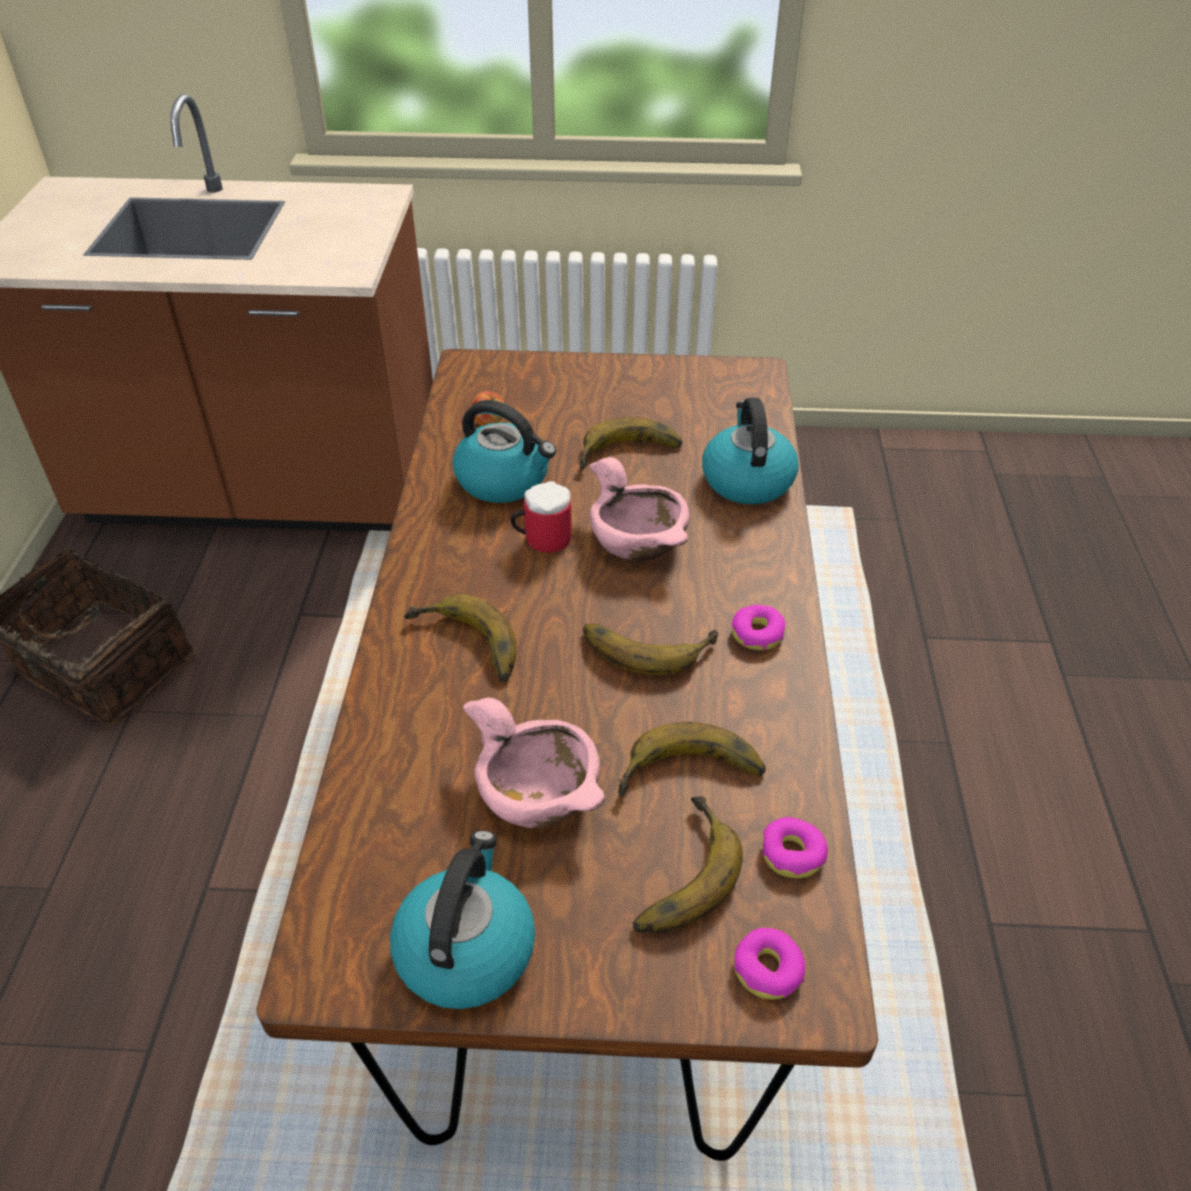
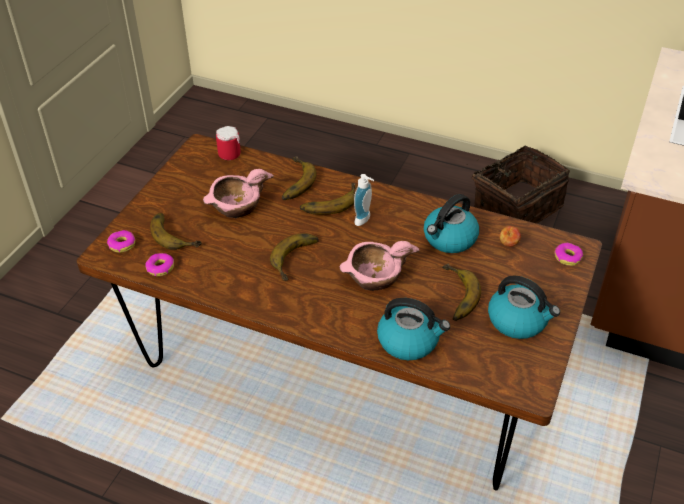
camera: 110 degrees right, 0 degrees up
(465, 949) = (185, 177): kettle -> kettle (518, 321)
(498, 585) = (364, 220): none -> soap dispenser
(541, 538) = (393, 242): mug -> mug (231, 152)
(692, 778) = (214, 251): banana -> banana (292, 182)
(757, 634) = (282, 300): donut -> donut (567, 257)

